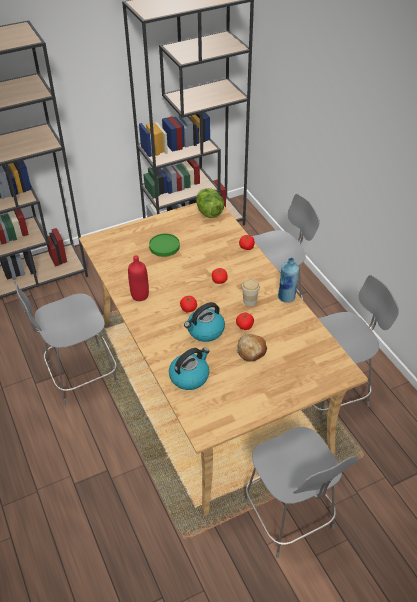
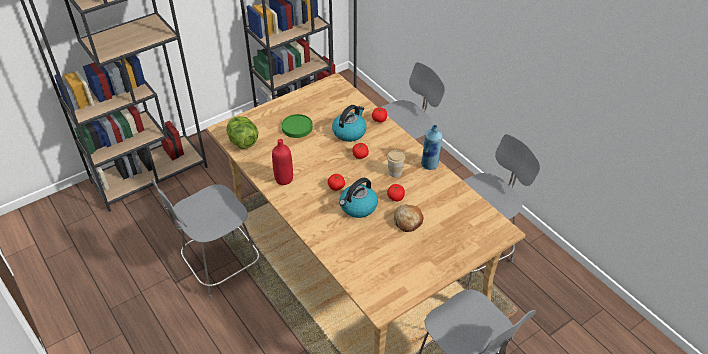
camera: 10 degrees left, 0 degrees up
(189, 376) = (353, 254): kettle -> kettle (349, 132)
(209, 212) = (334, 89): lettuce -> lettuce (243, 142)

